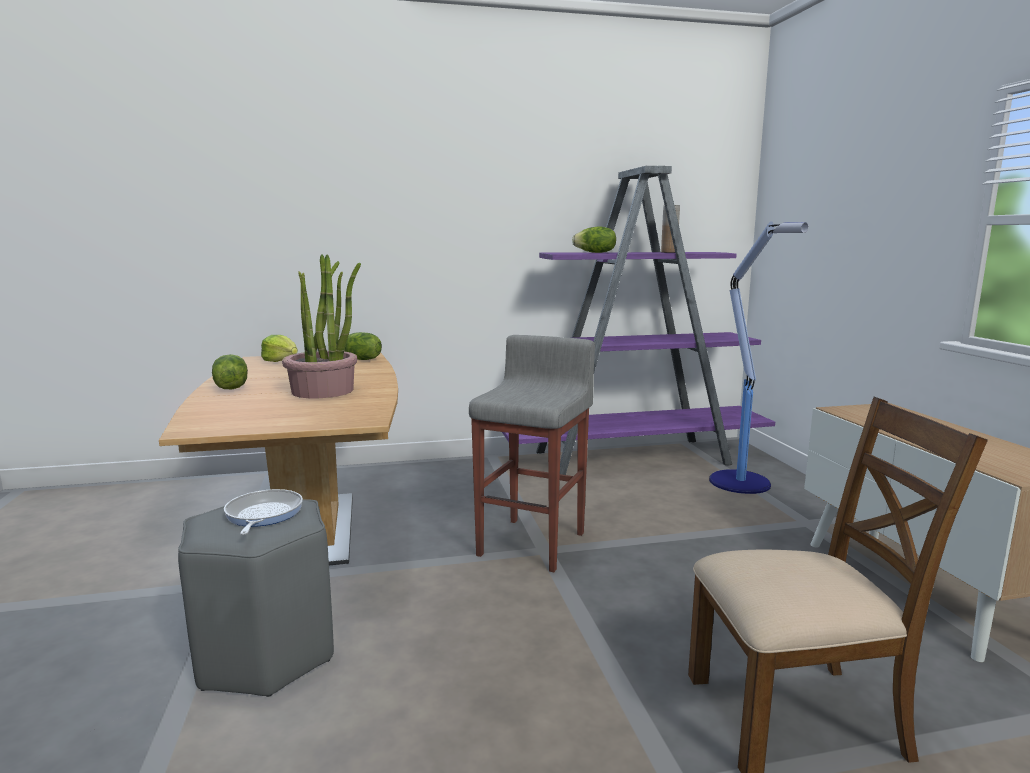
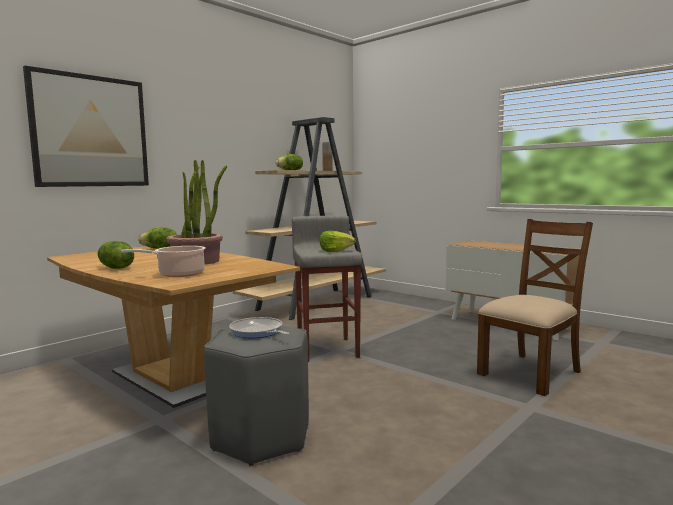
camera: 35 degrees left, 5 degrees down
(241, 412) = (178, 274): none -> cooking pot
(281, 361) = (95, 255): lettuce -> lettuce (335, 251)
(306, 206) = (90, 131): none -> picture
(634, 458) = (317, 303): purple bookcase -> beige bookcase
(742, 483) = (388, 303): floor lamp -> none

